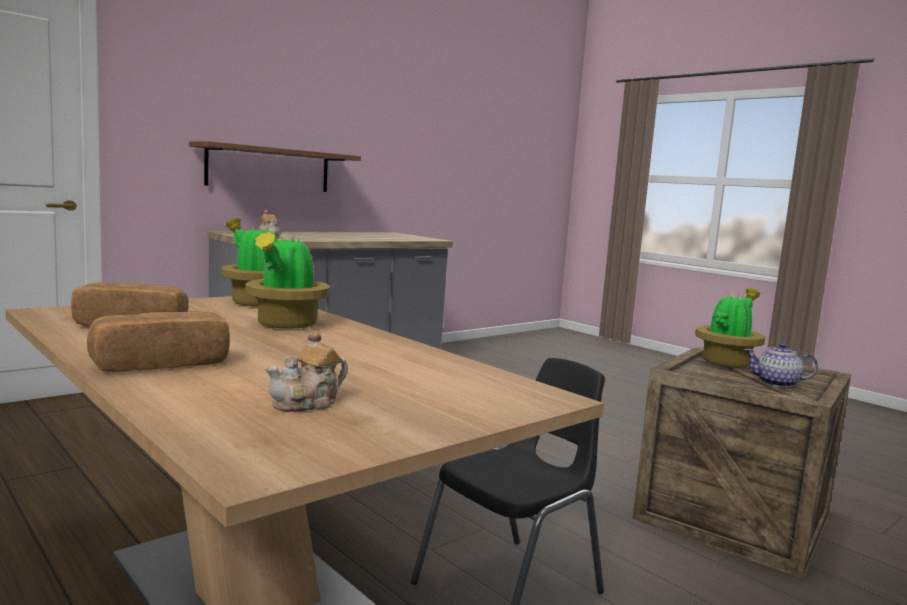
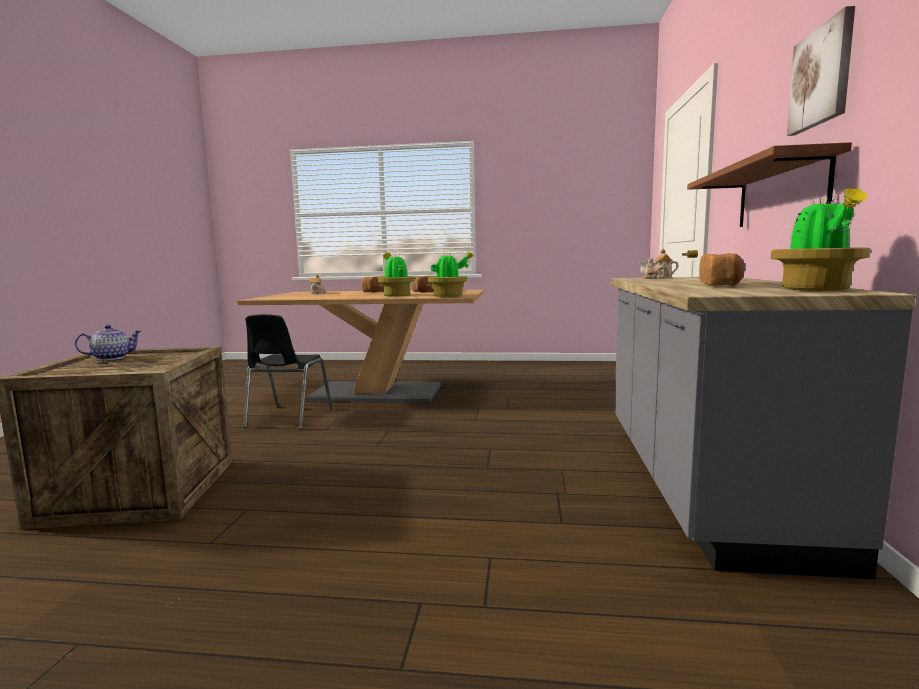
camera: 140 degrees right, 0 degrees up
(308, 106) = (821, 77): none -> picture
(358, 236) = (720, 285): none -> bread
(727, 362) = (142, 364): potted plant -> potted plant (816, 290)

